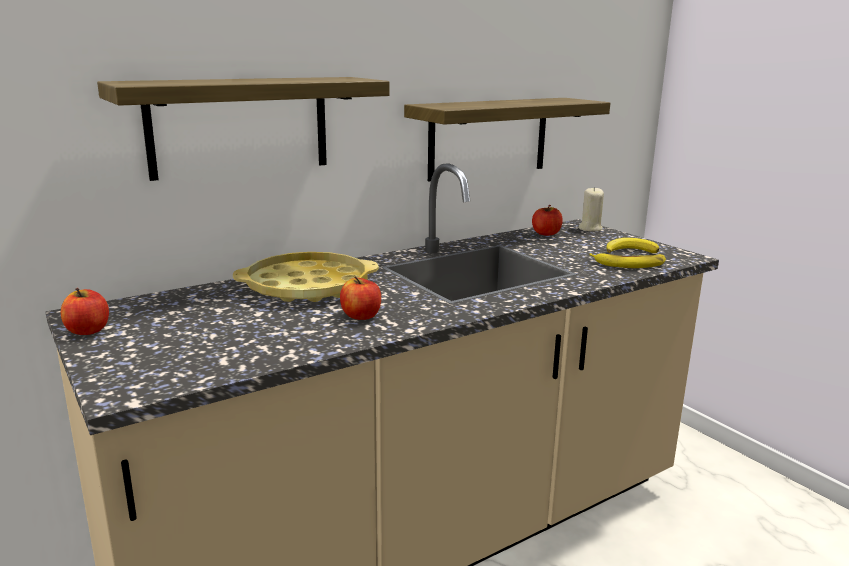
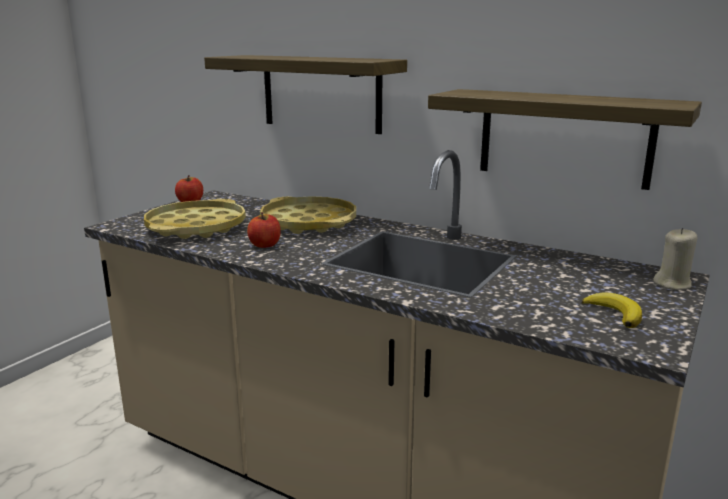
camera: 65 degrees right, 0 degrees up
(232, 340) = (196, 227): none -> yellow tray
(546, 234) = (600, 267): apple -> none
(630, 264) = (553, 318): banana -> none

